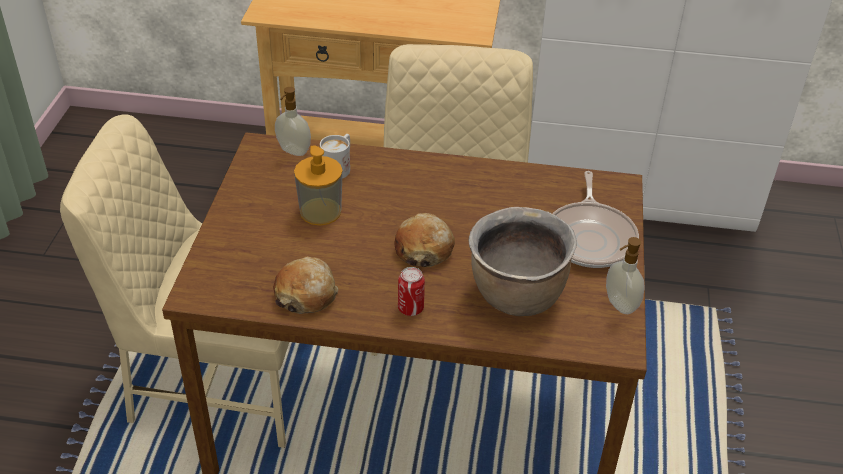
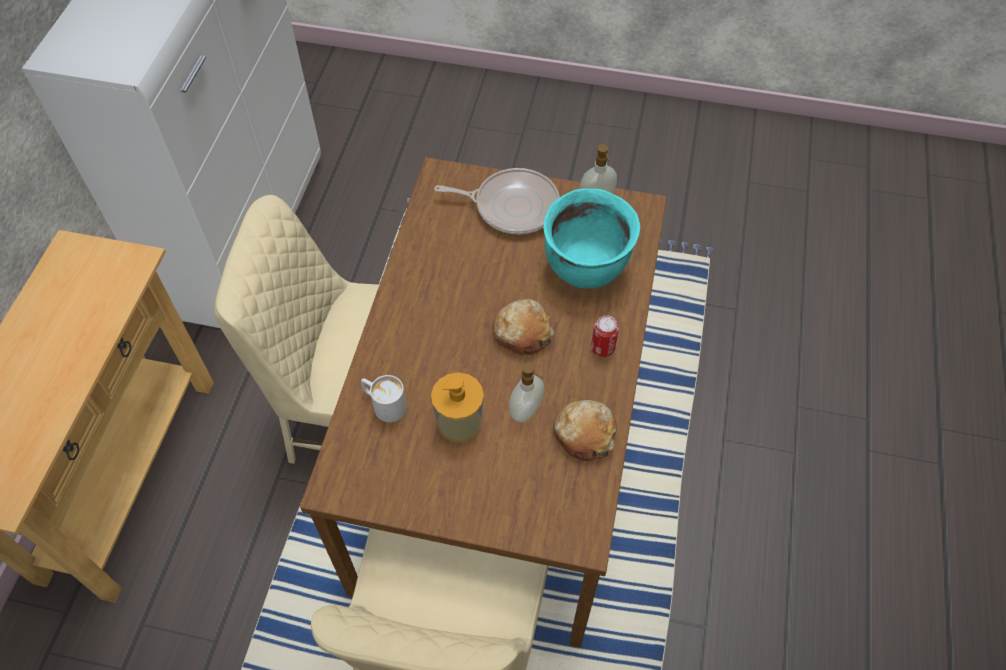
camera: 85 degrees left, 15 degrees up
(293, 151) = (348, 451): soap dispenser -> soap dispenser (527, 411)
(516, 296) = (586, 268): brown cooking pot -> turquoise cooking pot

